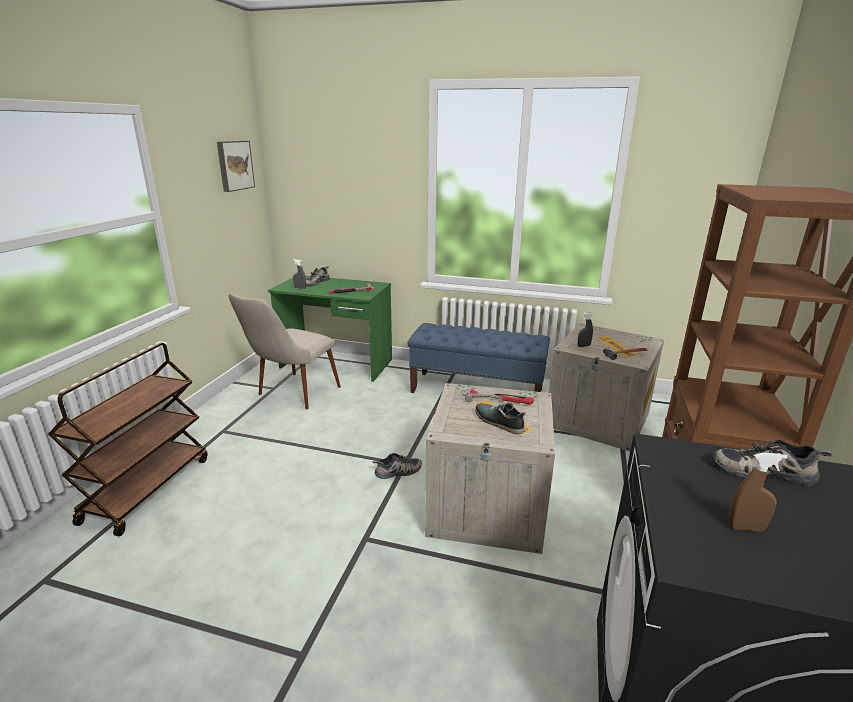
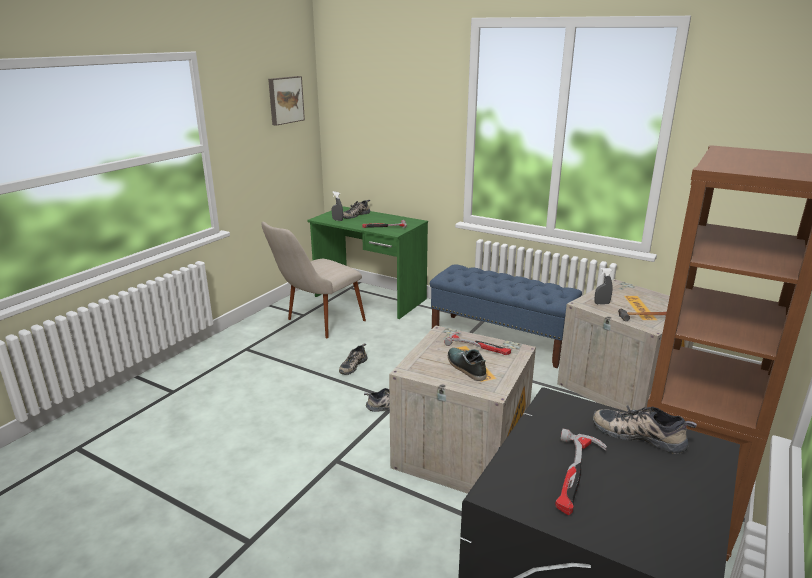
camera: 15 degrees right, 0 degrees up
(147, 489) = (171, 389): brown cart -> none
(344, 433) = (352, 365): none -> shoe
(745, 528) = (576, 476): brown spray bottle -> hammer

